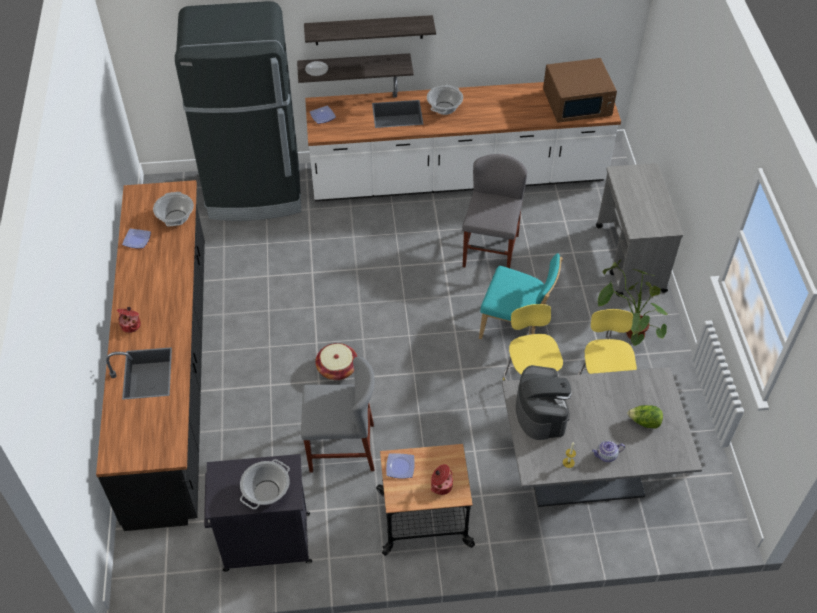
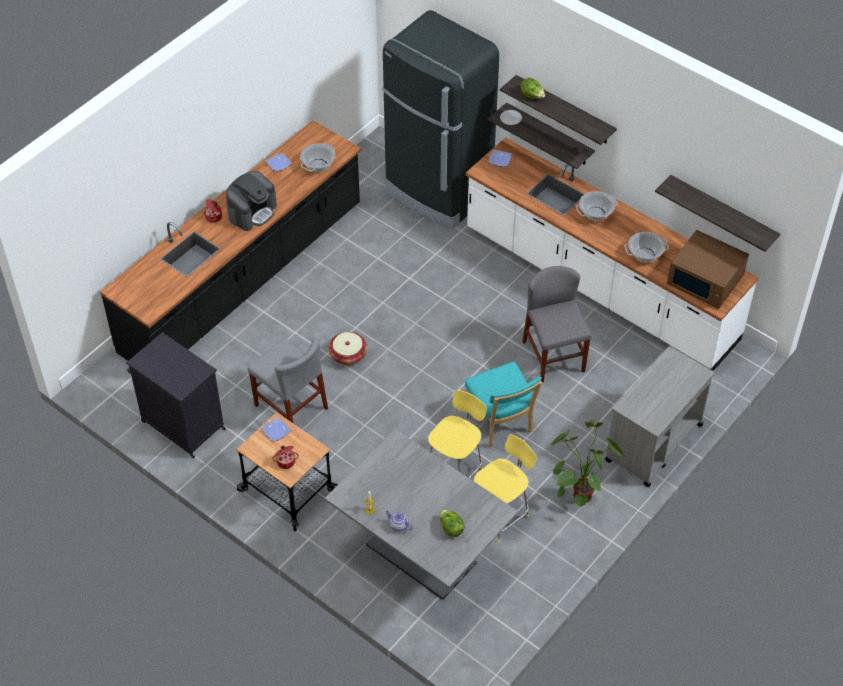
camera: 45 degrees right, 0 degrees up
(266, 491) = (173, 375): cooking pot -> cooking pot (645, 255)
(338, 30) = (532, 96): none -> lettuce
(490, 251) = (553, 356): grey chair -> grey chair turned 75 degrees counterclockwise
(541, 412) = (393, 467): coffee machine -> coffee machine (252, 211)
(560, 36) = (722, 212): none -> shelf

